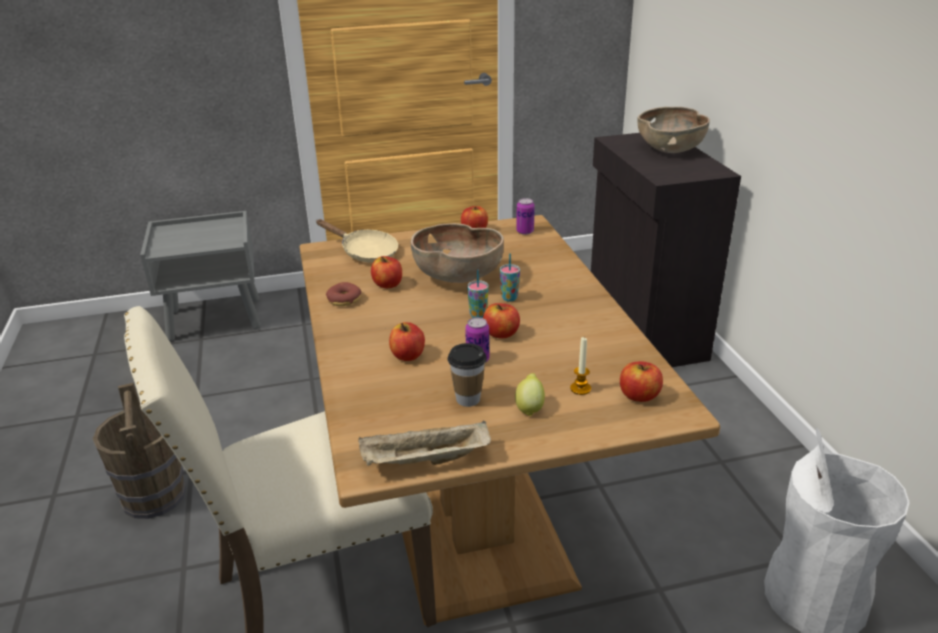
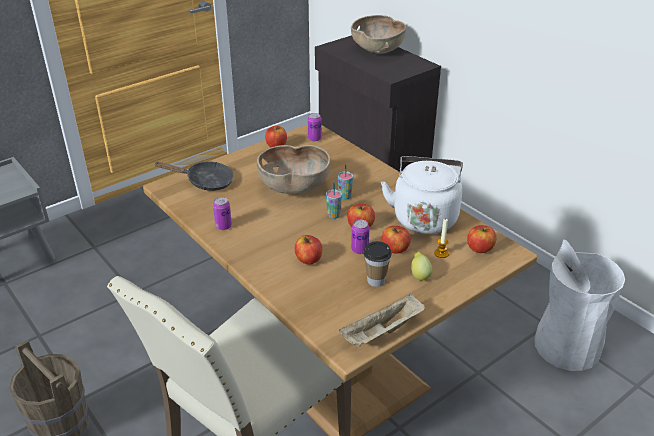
camera: 25 degrees left, 5 degrees up
(344, 299) = (223, 226): donut -> can
(365, 252) = (205, 182): beige frying pan -> black frying pan
(388, 284) = (247, 206): apple -> apple (395, 249)
(592, 341) = (424, 217): none -> white kettle

